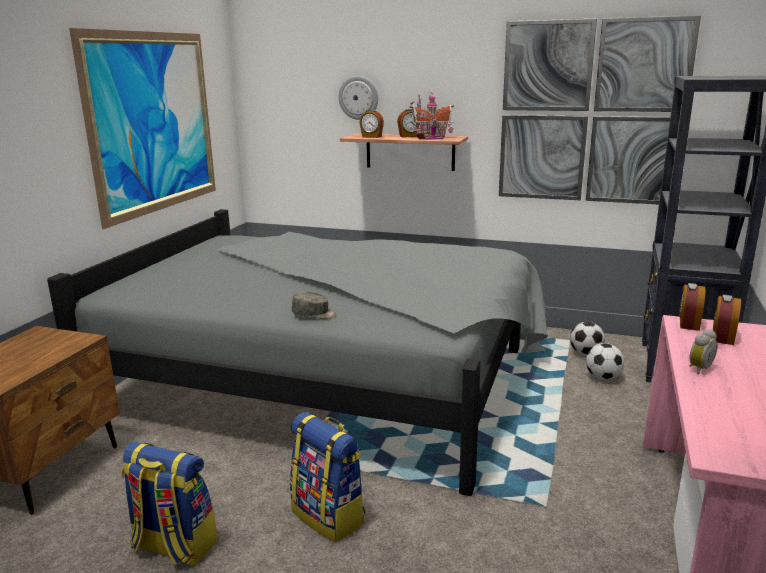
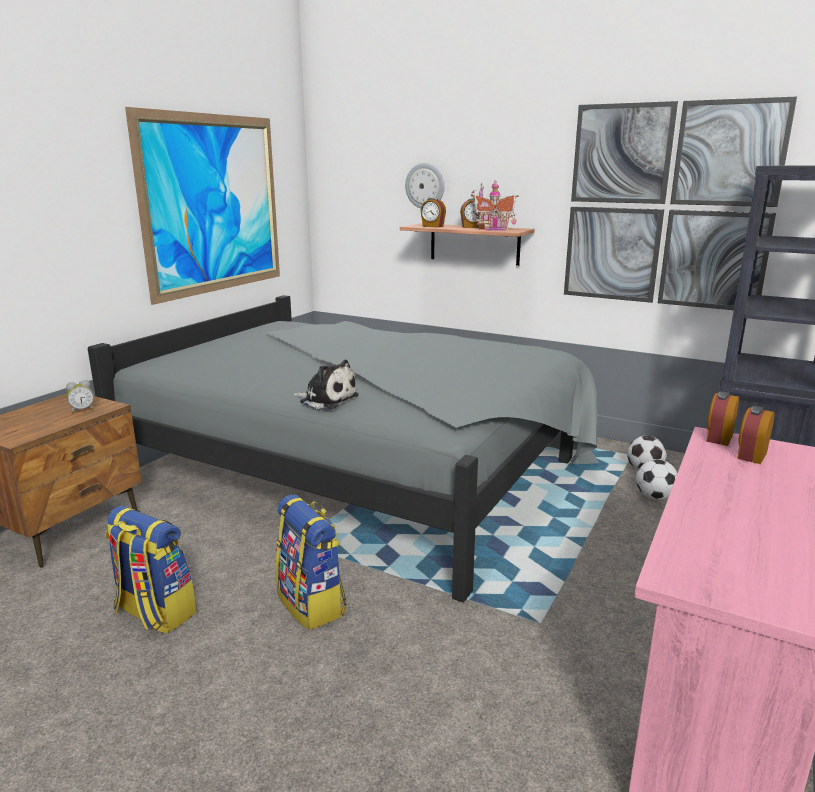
camera: 10 degrees right, 0 degrees up
(314, 314) = (326, 399): grey cap -> plush toy
(698, 369) = (703, 485): alarm clock -> alarm clock (82, 410)

